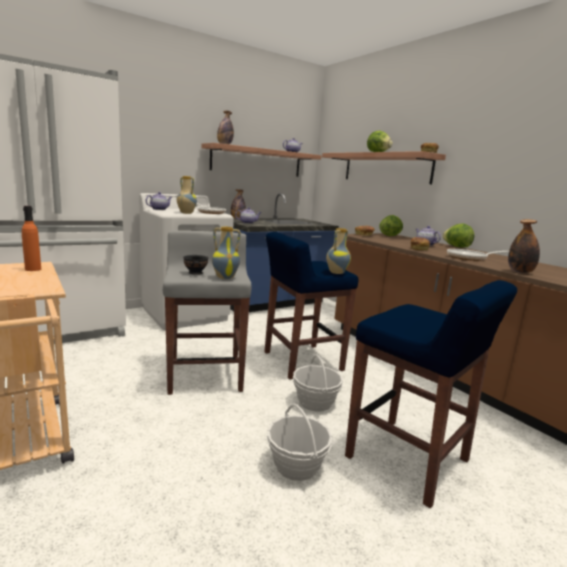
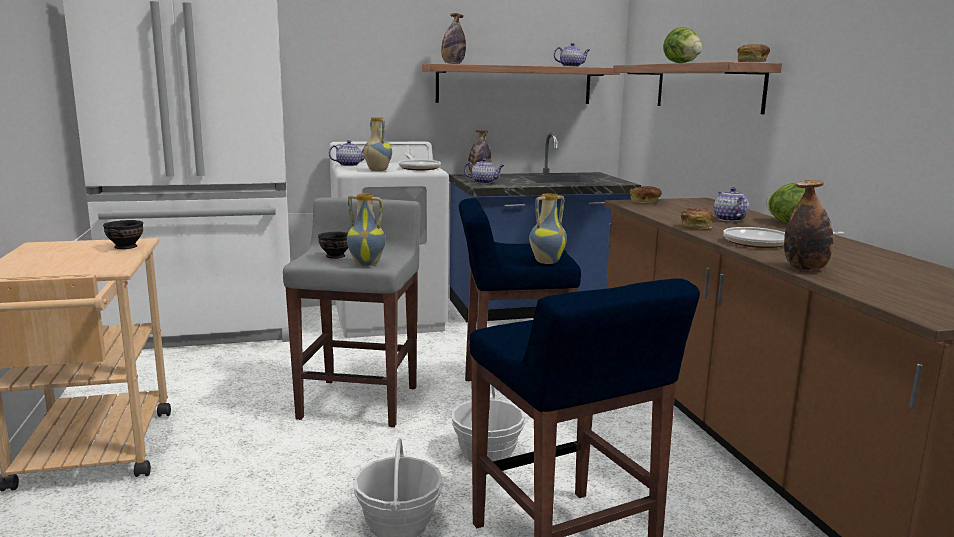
camera: 20 degrees right, 0 degrees up
(33, 269) = (126, 247): orange bottle -> black bowl
(390, 236) = (695, 203): lettuce -> none

